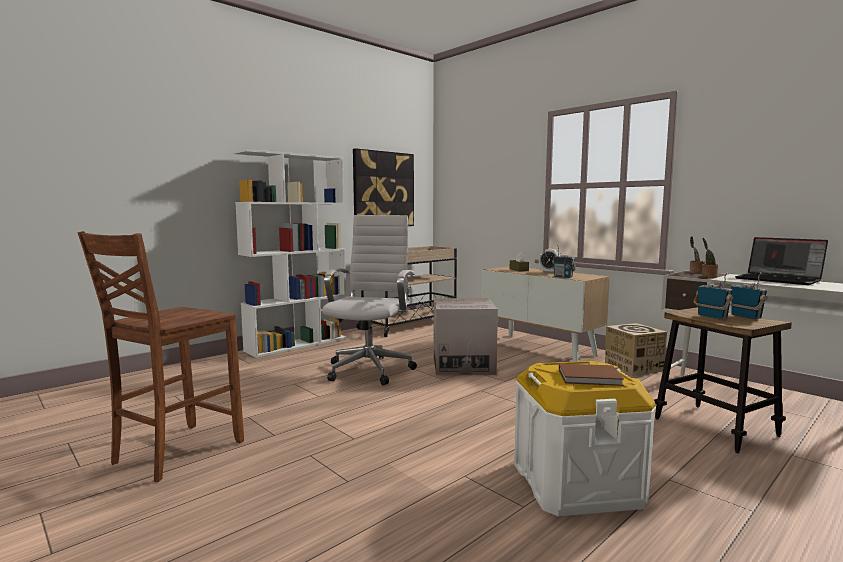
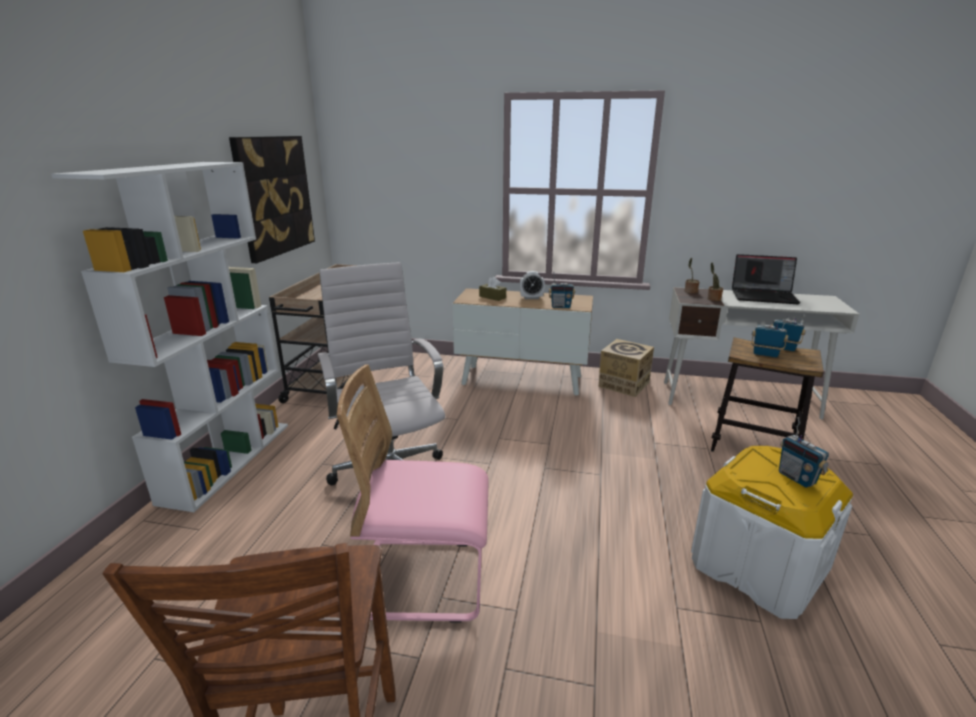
camera: 35 degrees left, 15 degrees up
(323, 410) = (424, 578): none -> pink chair
(463, 365) = (482, 432): cardboard box -> none
(591, 377) = (797, 478): brown book -> radio

